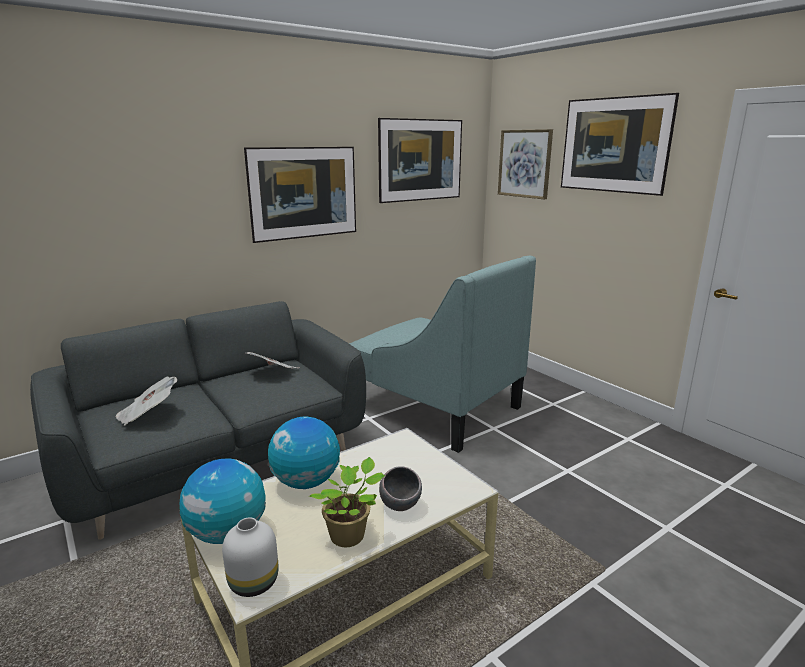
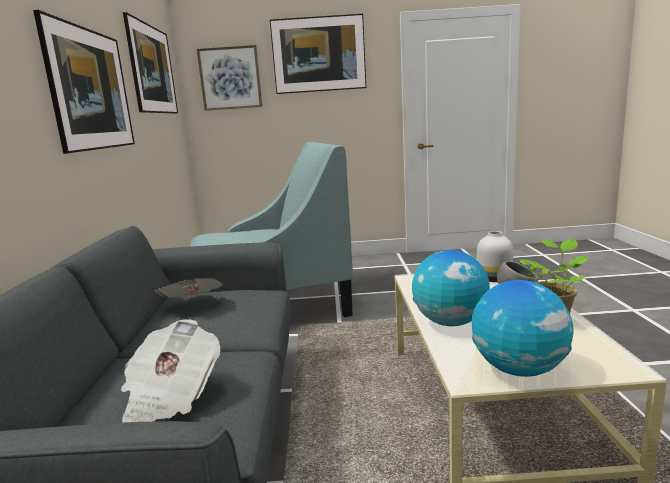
camera: 55 degrees left, 5 degrees down
(255, 582) = (607, 363): white vase -> white vase (493, 278)

